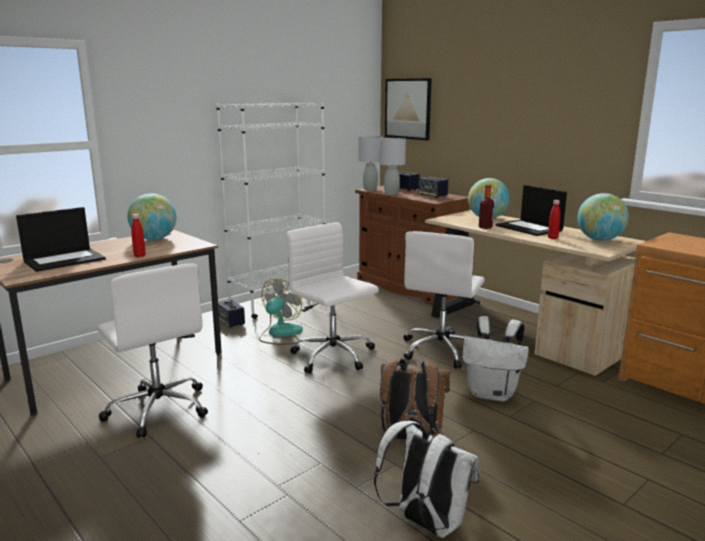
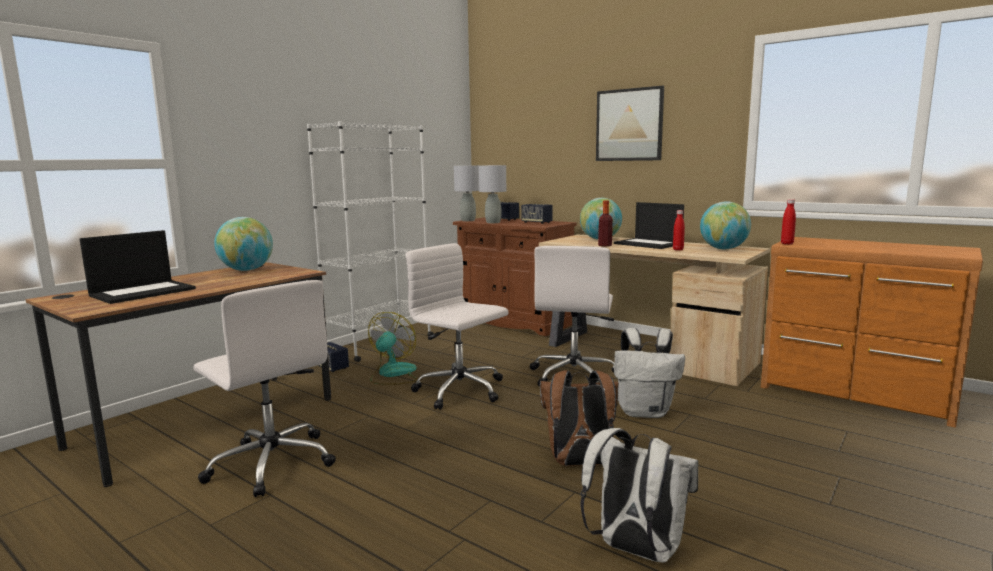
camera: 10 degrees left, 5 degrees down
(139, 256) = (237, 284): red bottle -> red bottle (787, 243)
(408, 109) = (501, 138): picture -> picture (629, 125)

